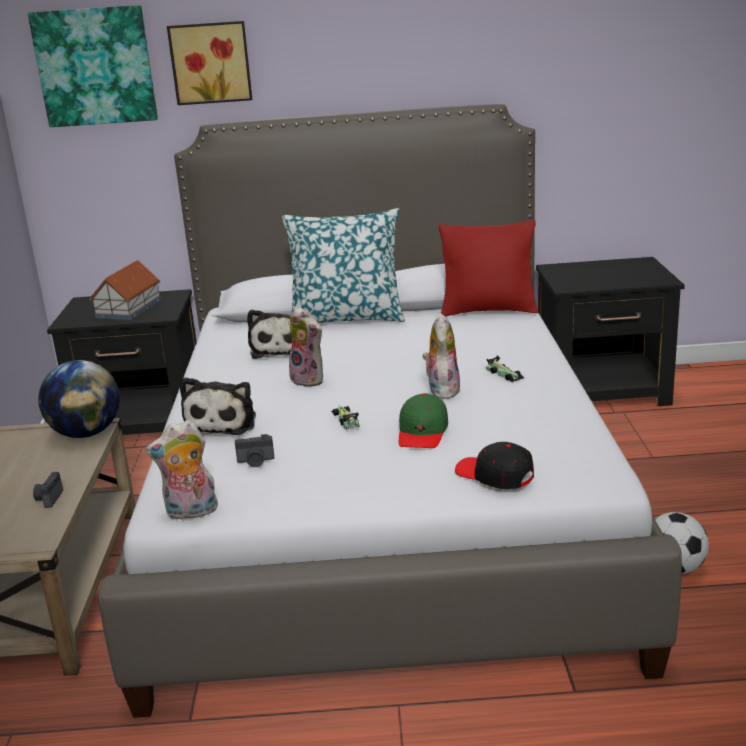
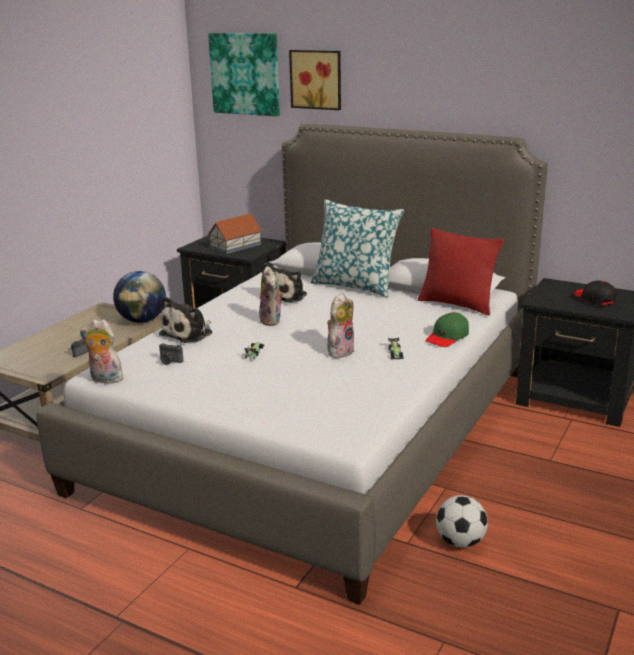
camera: 30 degrees right, 0 degrees up
(422, 432) = (286, 374): green cap -> green cap (447, 337)
(494, 475) = (285, 415): black cap -> black cap (594, 299)

